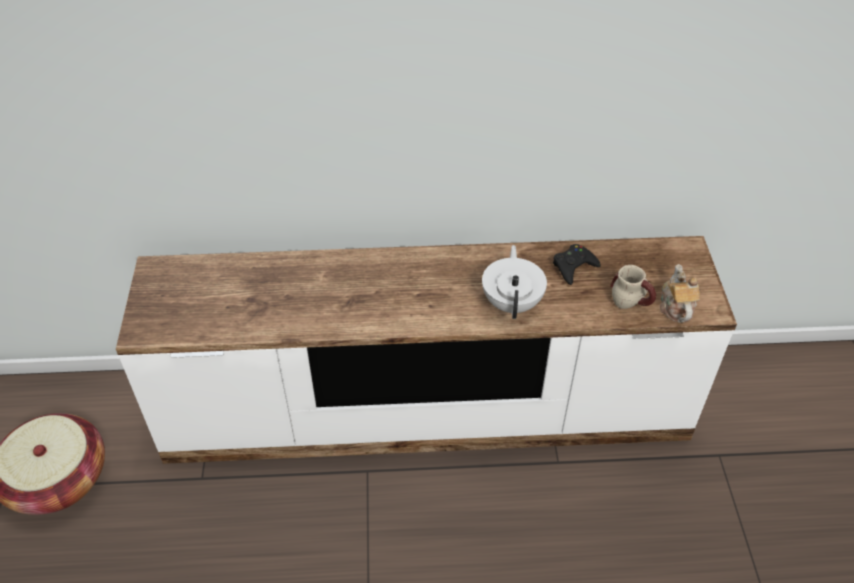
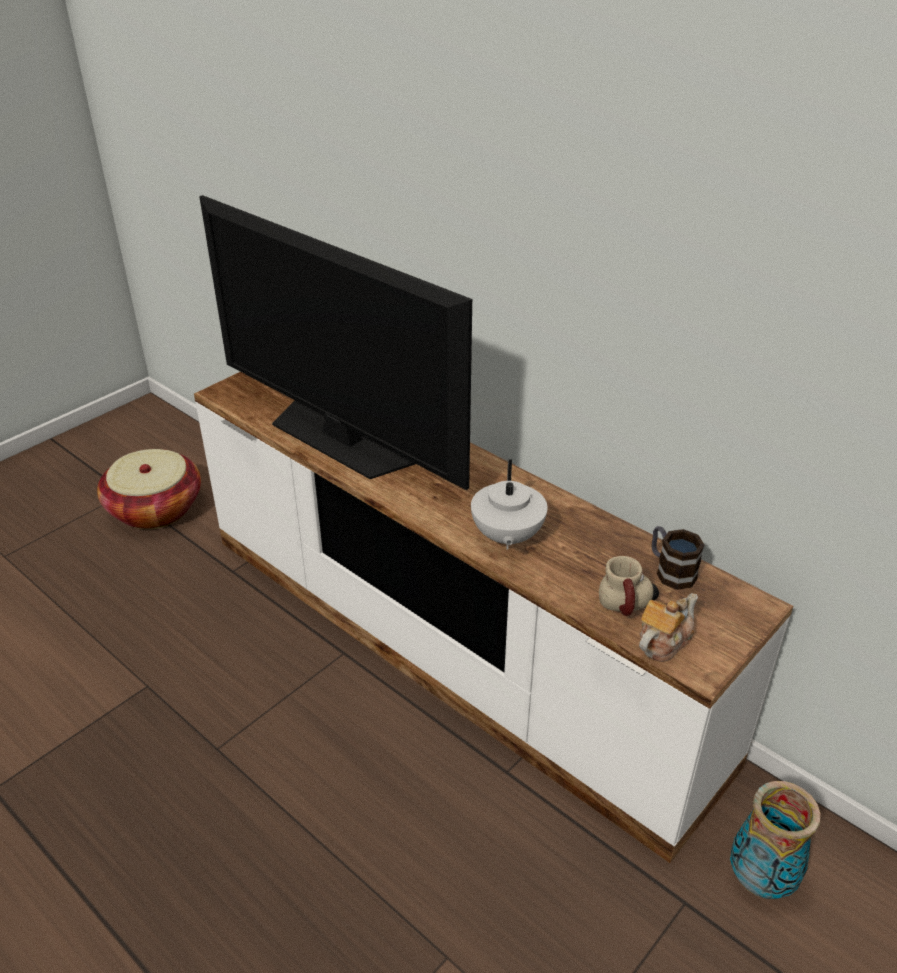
camera: 45 degrees right, 10 degrees down
(301, 305) = (342, 438): none -> television
(512, 302) = (506, 537): white teapot -> white teapot turned 135 degrees clockwise
(573, 267) = (606, 546): black game controller -> none
(624, 258) = (670, 570): none -> mug
(735, 412) = (760, 880): none -> vase

